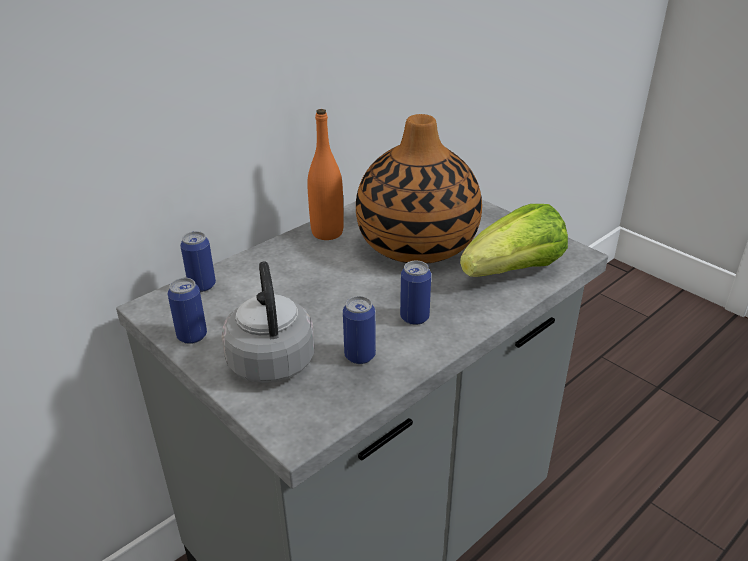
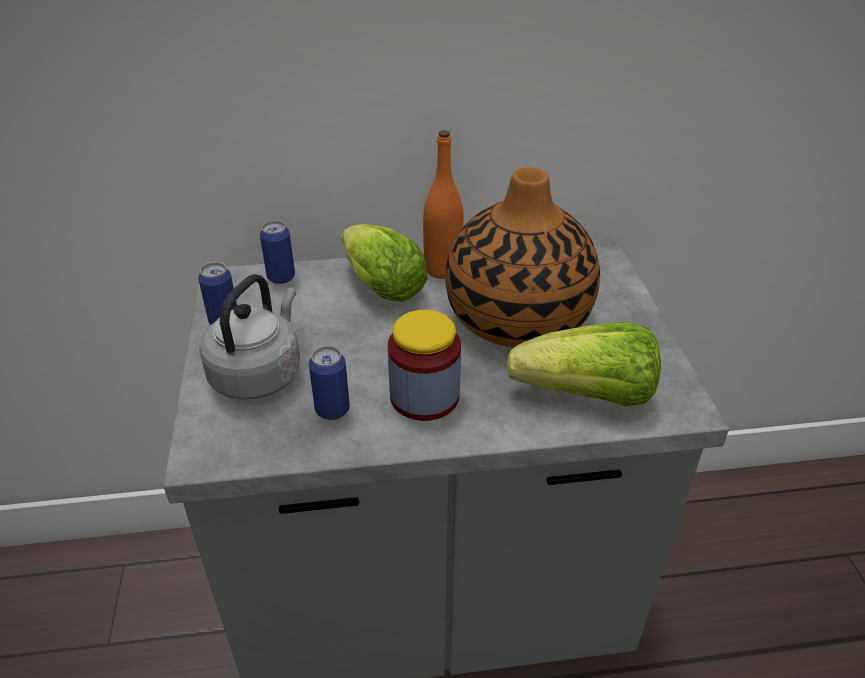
camera: 35 degrees right, 5 degrees up
(291, 260) = (379, 285): none -> lettuce
(414, 317) = (424, 396): can -> jar

